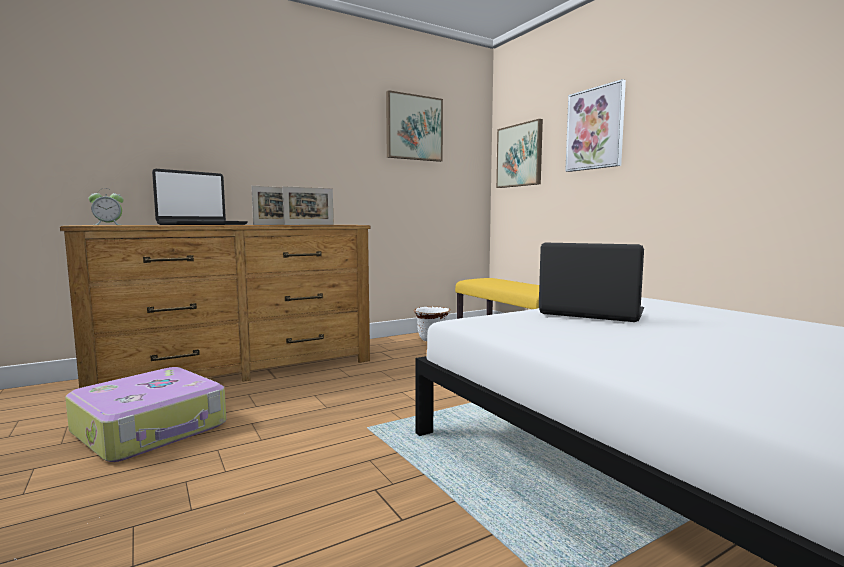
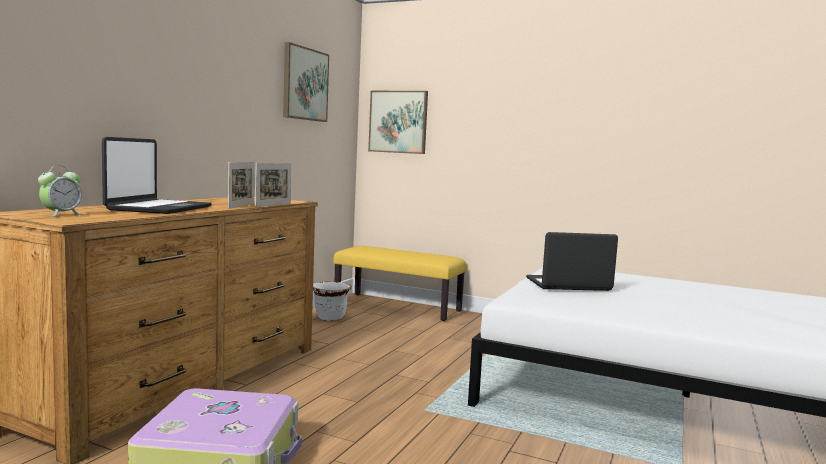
camera: 35 degrees left, 0 degrees up
(595, 129) = (487, 112): picture -> none

